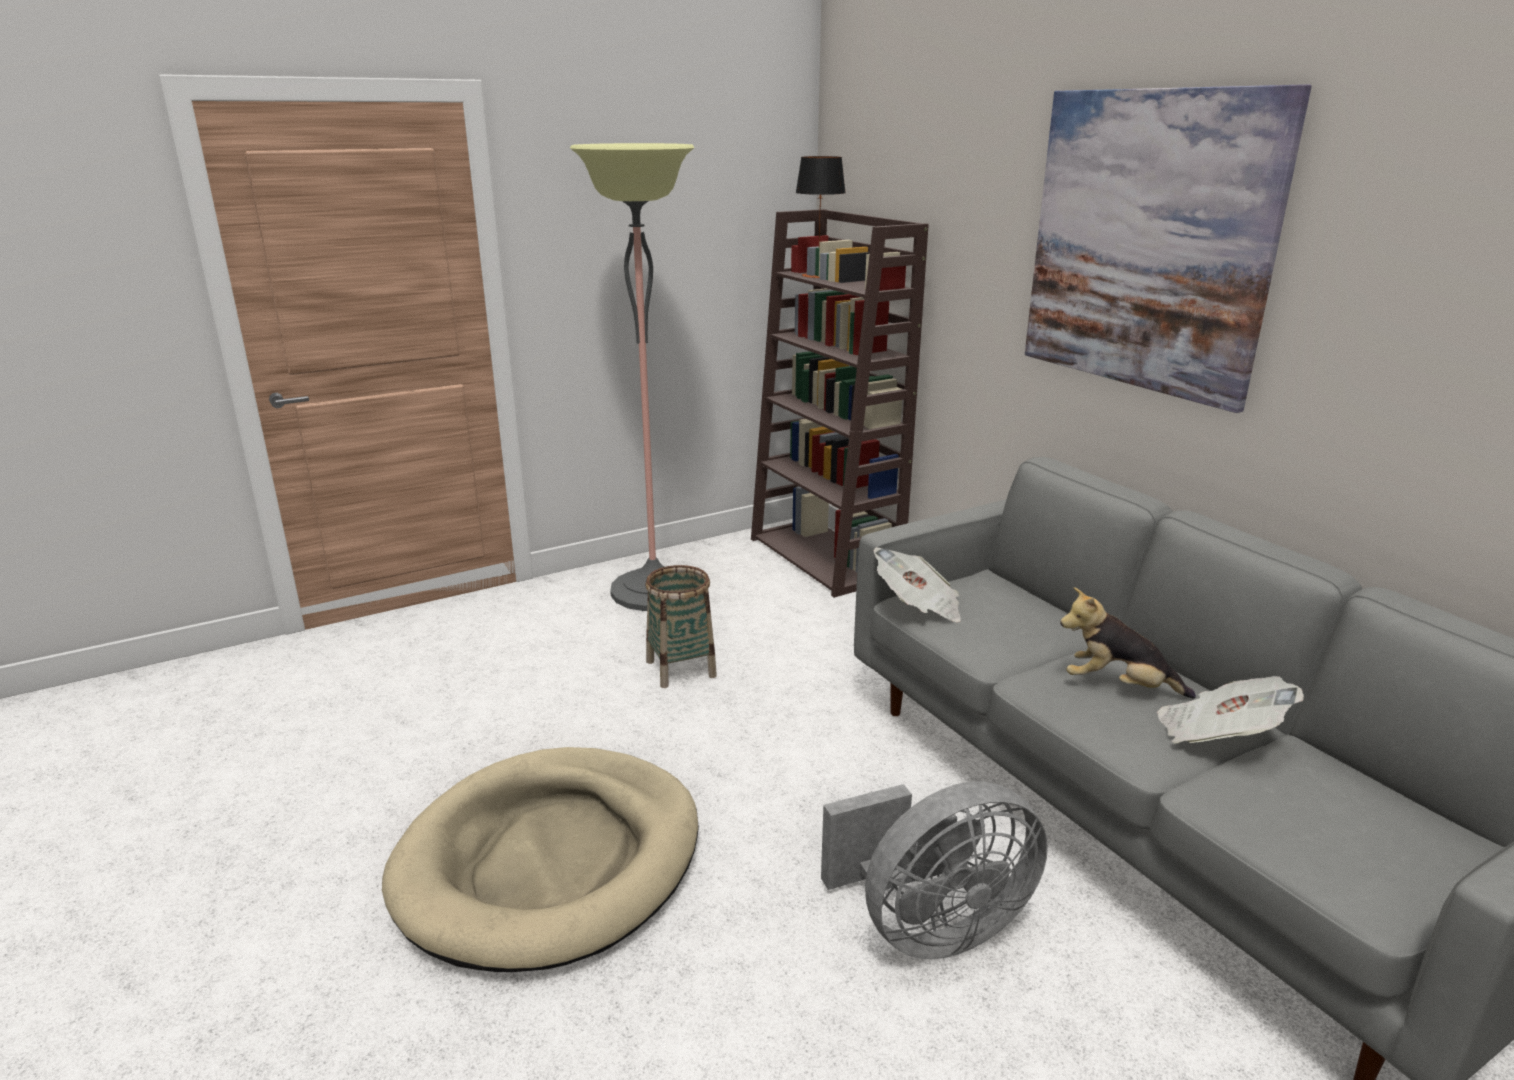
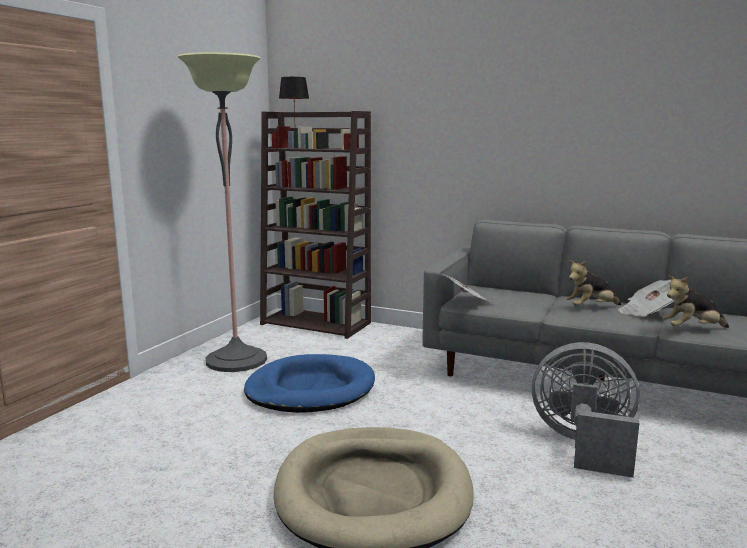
camera: 35 degrees left, 10 degrees down
(680, 668) = (310, 389): basket -> blue dog bed
(930, 928) = (584, 445): grey fan -> grey fan turned 105 degrees counterclockwise
(1147, 242) = (517, 105): picture -> none
(1237, 808) = (692, 329): none -> plush toy

